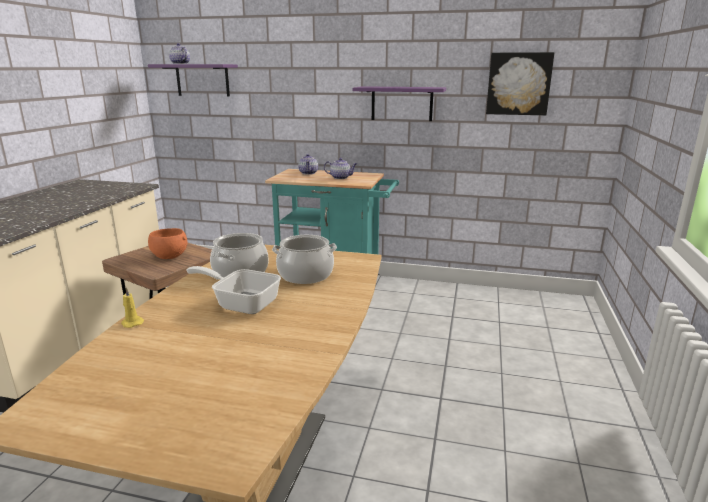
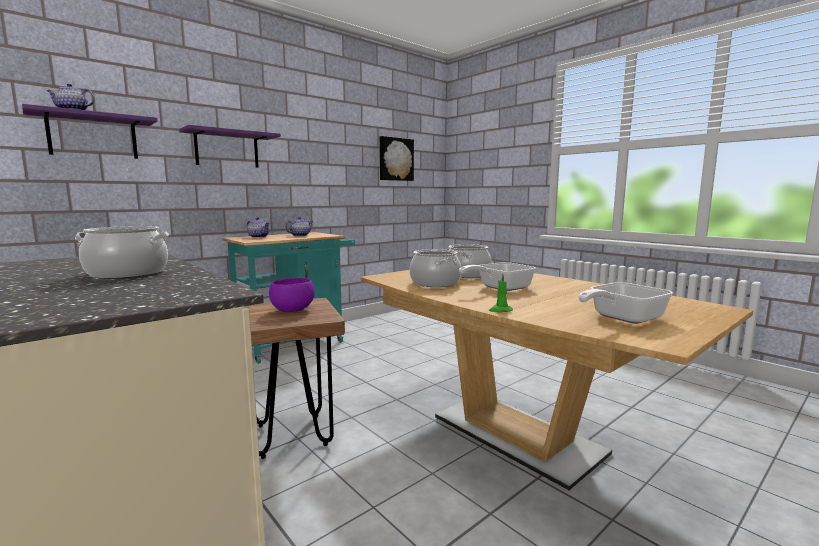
camera: 55 degrees left, 10 degrees down
(49, 206) = (127, 273): none -> cooking pot
(124, 388) = (621, 318): none -> frying pan
(132, 323) = (500, 310): yellow candle -> green candle
(169, 257) = (292, 310): orange bowl -> purple bowl
(401, 103) = (323, 171): purple shelf -> purple shelf (227, 149)

